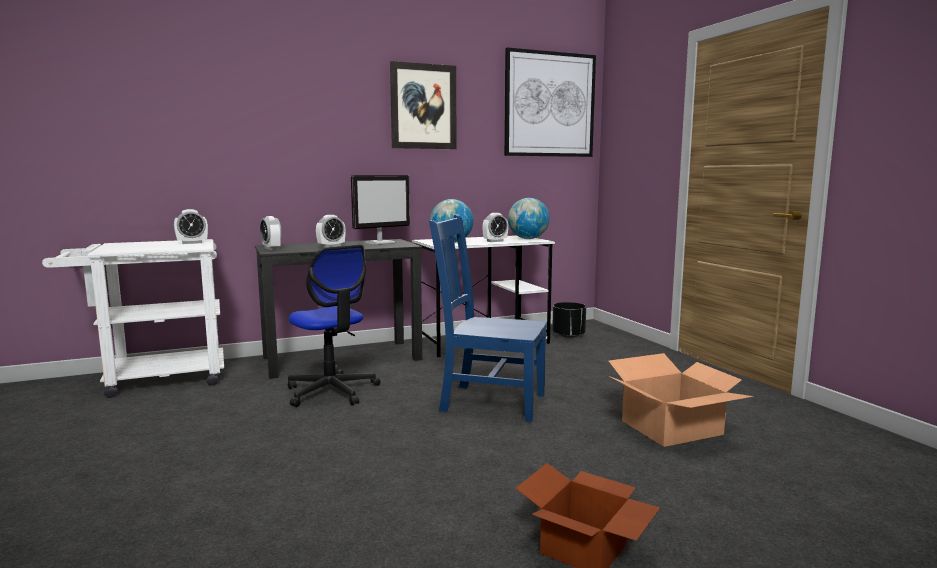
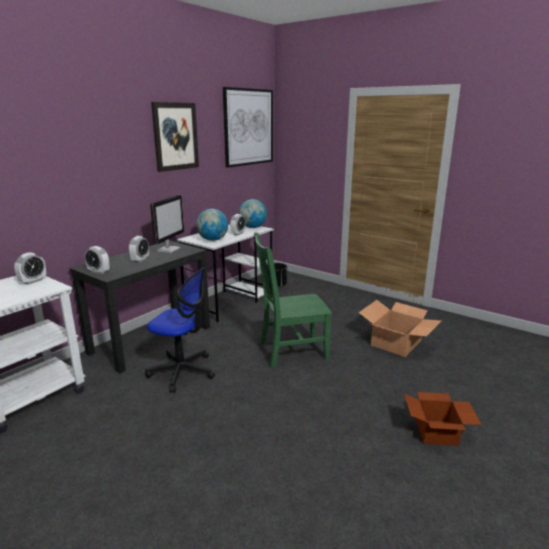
camera: 30 degrees left, 10 degrees up
(489, 402) = (290, 351): blue chair -> green chair

